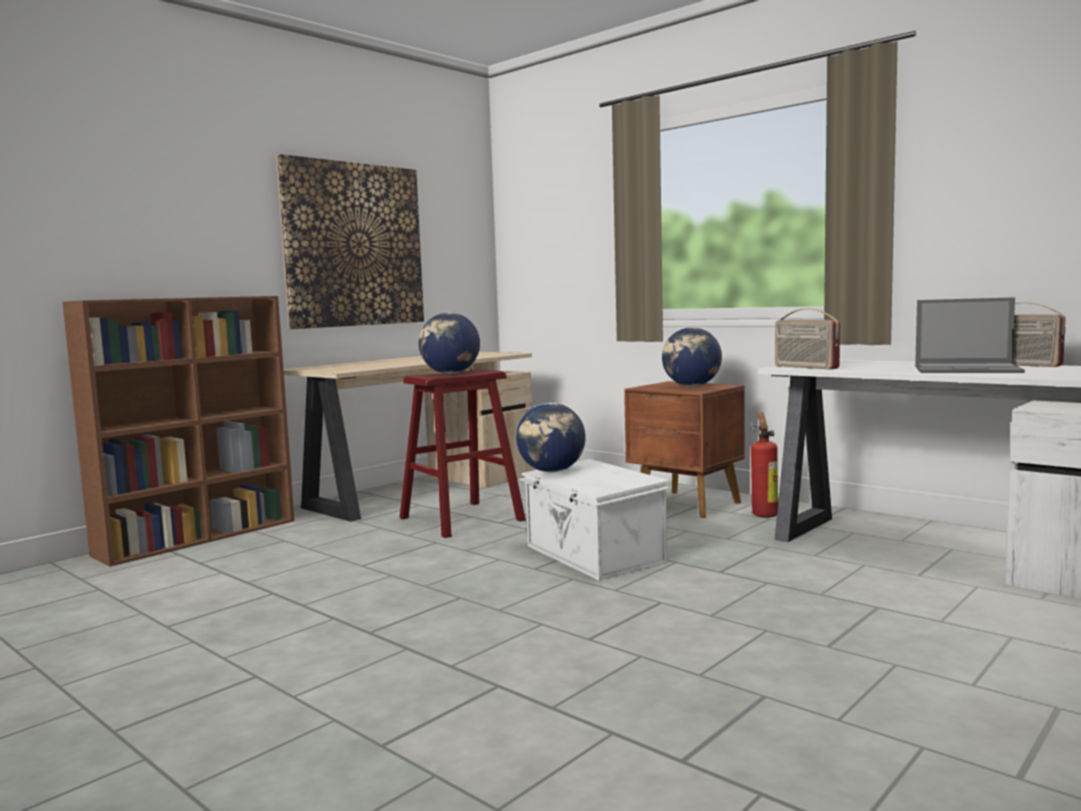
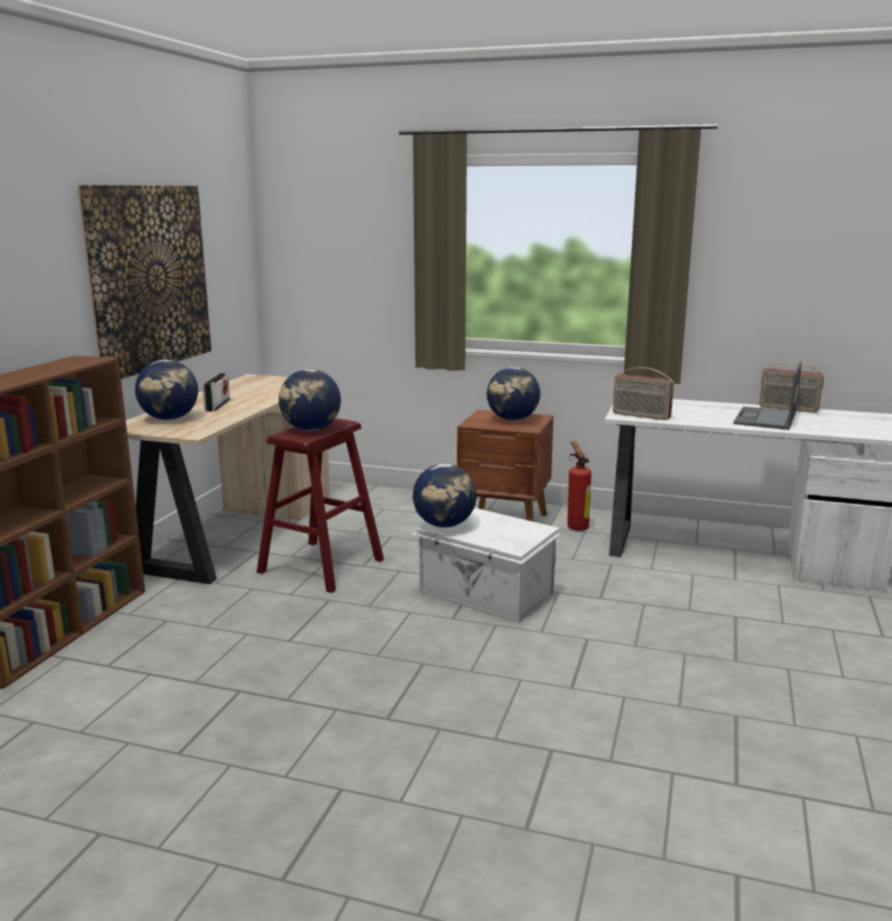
camera: 25 degrees left, 10 degrees up
(344, 366) = (170, 419): none -> globe
(401, 361) = (217, 405): none -> radio
(968, 369) = (765, 419): laptop -> laptop turned 120 degrees clockwise

